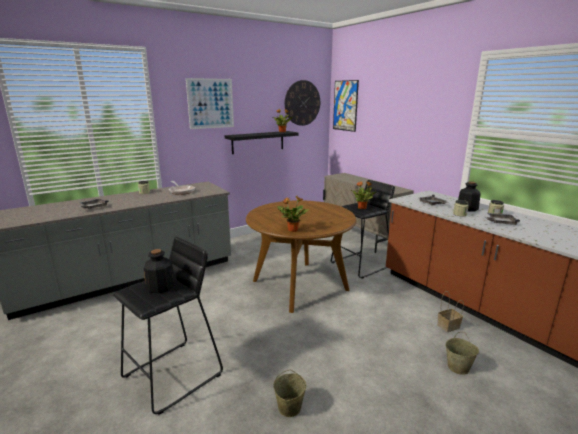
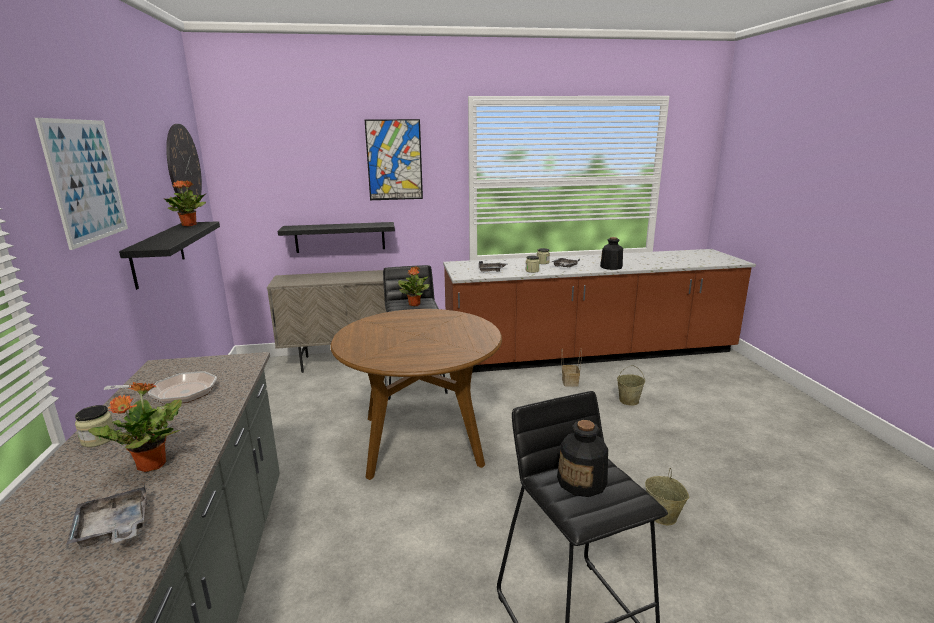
camera: 65 degrees left, 0 degrees up
(292, 230) = (468, 349): potted plant -> potted plant (150, 465)
(345, 105) = (248, 167): picture -> picture (394, 160)
(379, 157) = (340, 237): none -> black shelf
(467, 208) = (518, 265): bottle -> bottle (611, 267)

